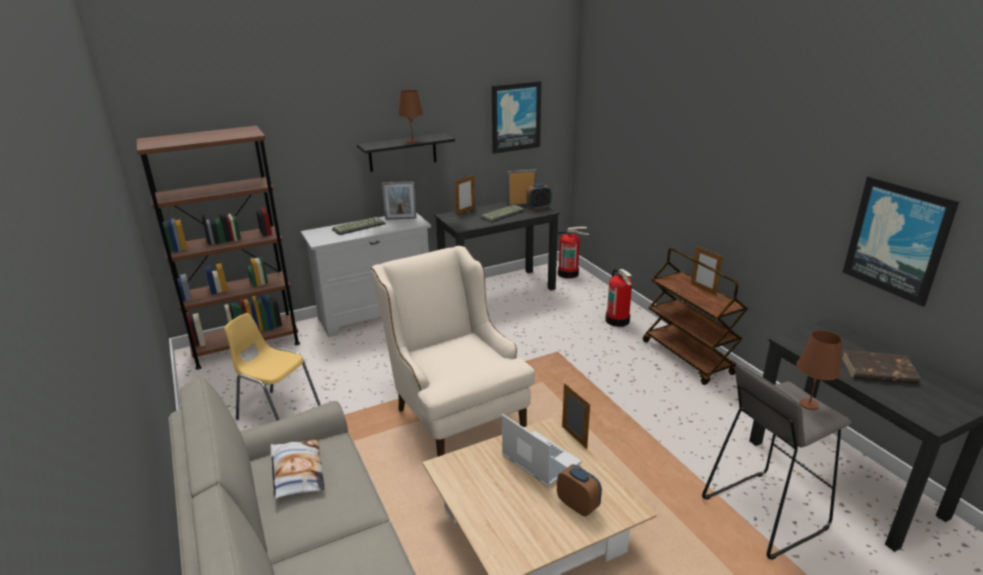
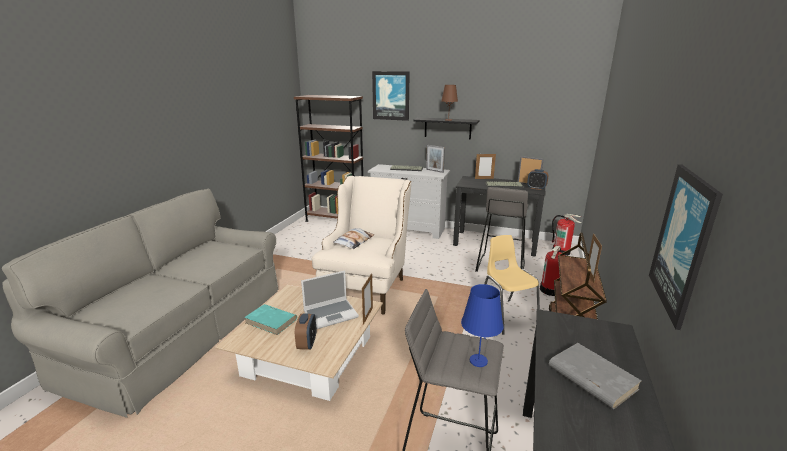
camera: 45 degrees right, 5 degrees down
(277, 412) = (303, 249): yellow chair -> yellow chair (506, 315)
(296, 472) = (214, 250): pillow -> pillow (354, 241)
(496, 512) = (271, 321): none -> turquoise book
(515, 117) = (540, 117): picture -> picture (391, 95)
(539, 460) = (331, 314): laptop -> laptop turned 60 degrees clockwise
(543, 316) = (500, 266): none -> grey stool
(809, 404) = (478, 361): brown table lamp -> blue table lamp
(877, 371) = (591, 377): brown book -> grey book

